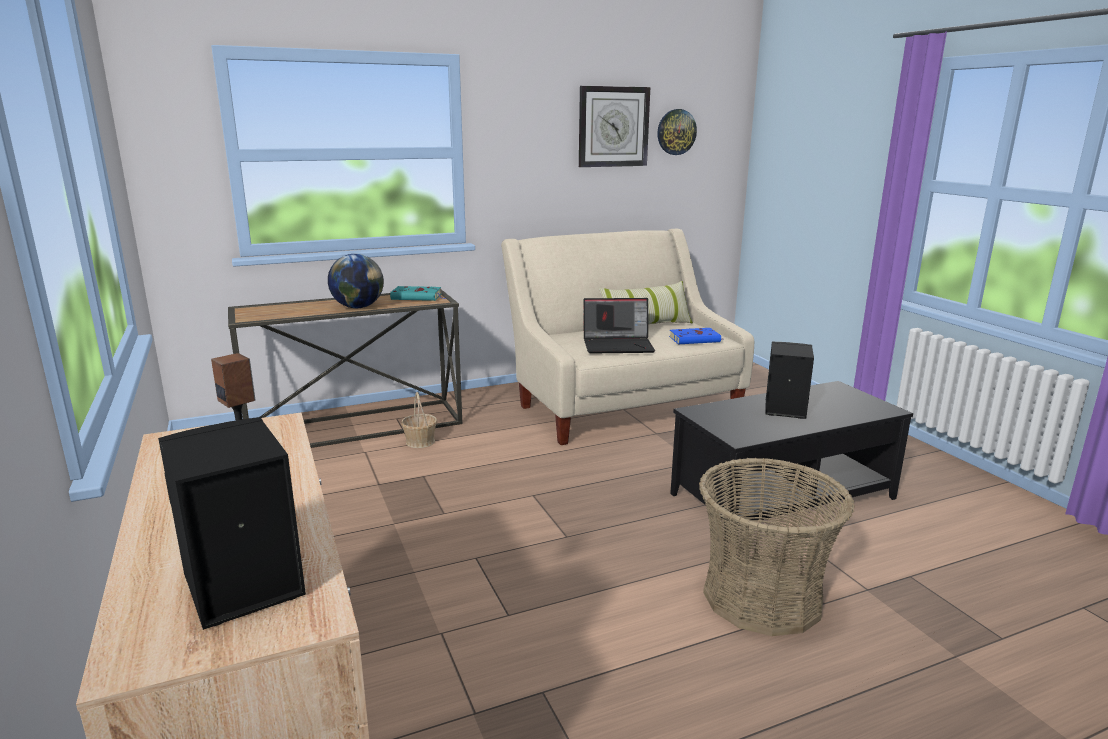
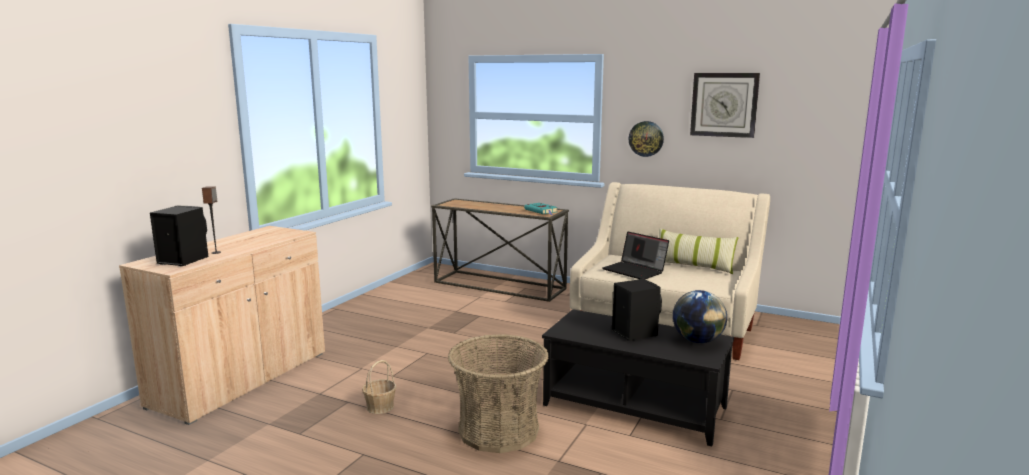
camera: 50 degrees right, 5 degrees down
(358, 307) = (501, 209): globe -> globe (697, 341)
(420, 442) = (511, 302): basket -> basket (380, 407)
(676, 132) = (789, 110): wall clock -> wall clock (646, 138)
(696, 339) = (699, 282): blue book -> none

